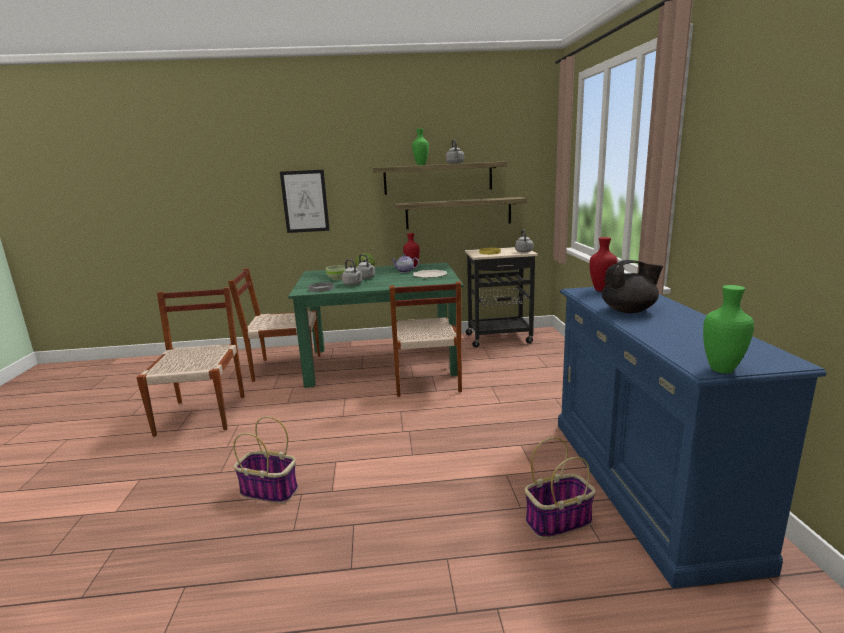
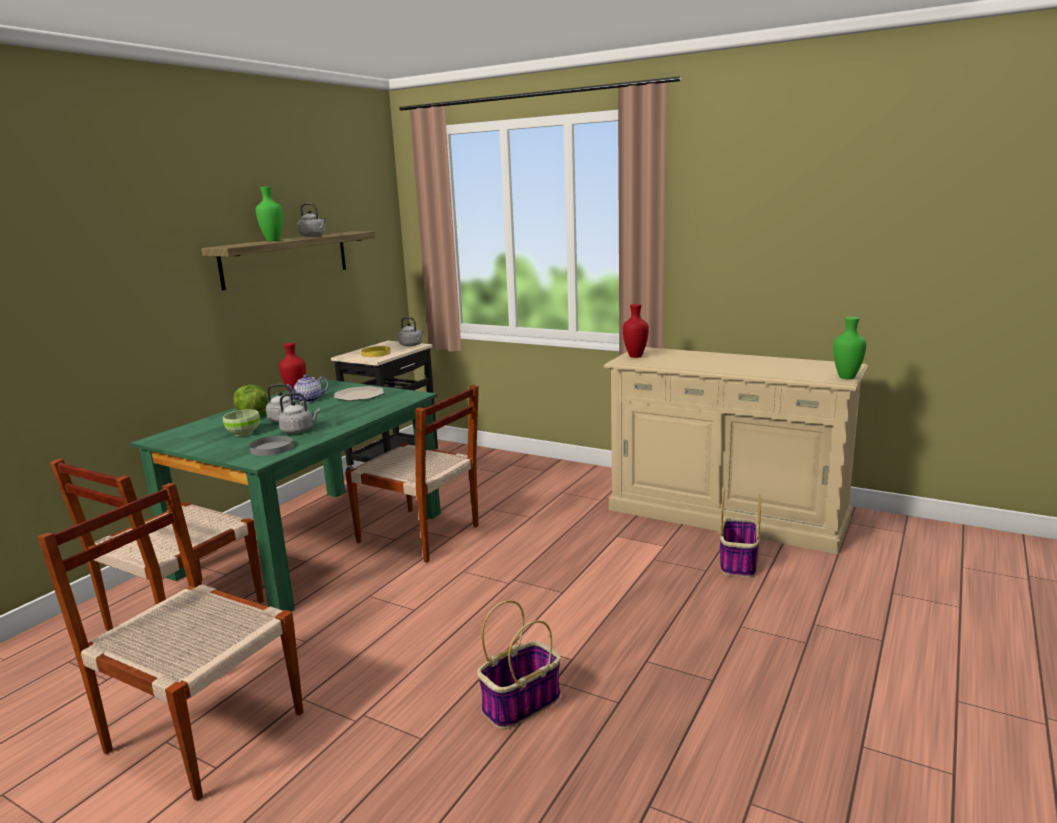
camera: 55 degrees left, 0 degrees up
(305, 201) = (98, 316): picture -> none
(458, 213) = (314, 306): shelf -> none
(629, 311) = (703, 364): black teapot -> none
(644, 484) = (727, 514): blue cabinet -> beige cabinet

